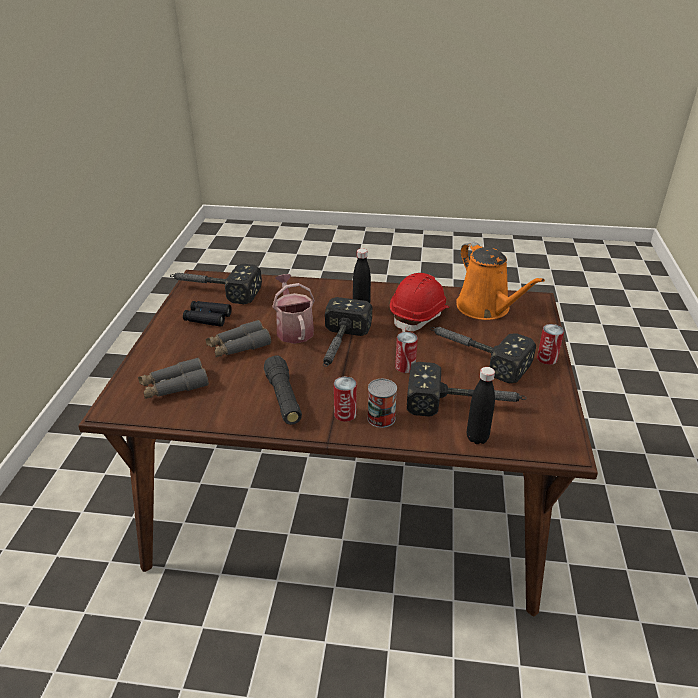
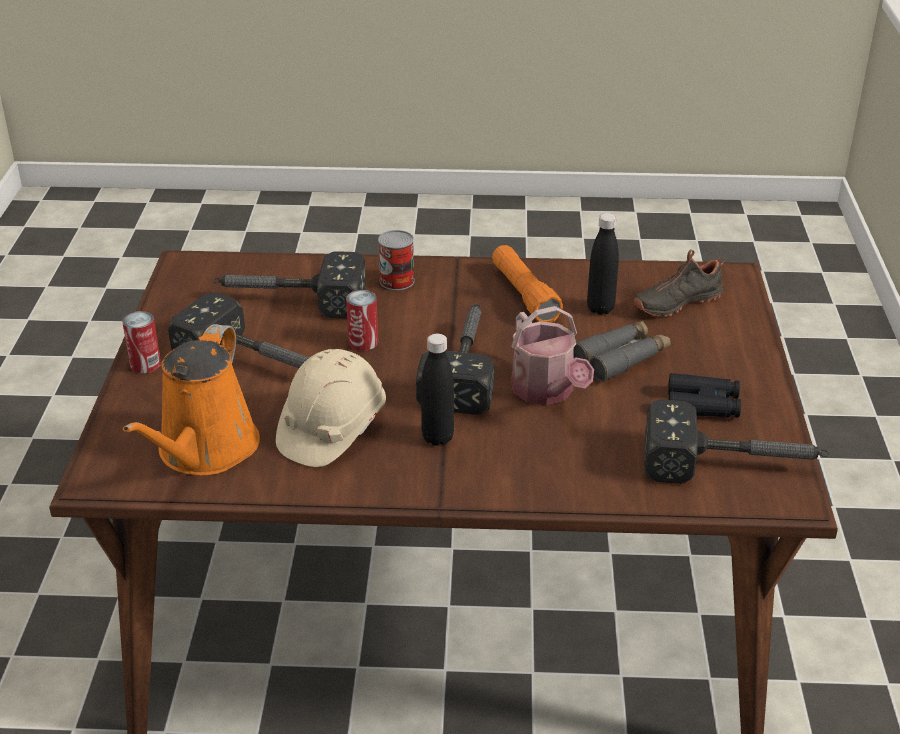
camera: 175 degrees right, 0 degrees up
(174, 386) = (676, 301): grey binoculars -> black shoe
(283, 399) = (524, 295): black flashlight -> orange flashlight
(345, 414) = (442, 283): can -> none
(419, 316) = (331, 429): red hard hat -> beige hard hat
(477, 438) = (284, 268): black bottle -> black bottle (600, 308)
(486, 308) = (204, 451): orange watering can -> orange watering can turned 135 degrees counterclockwise

